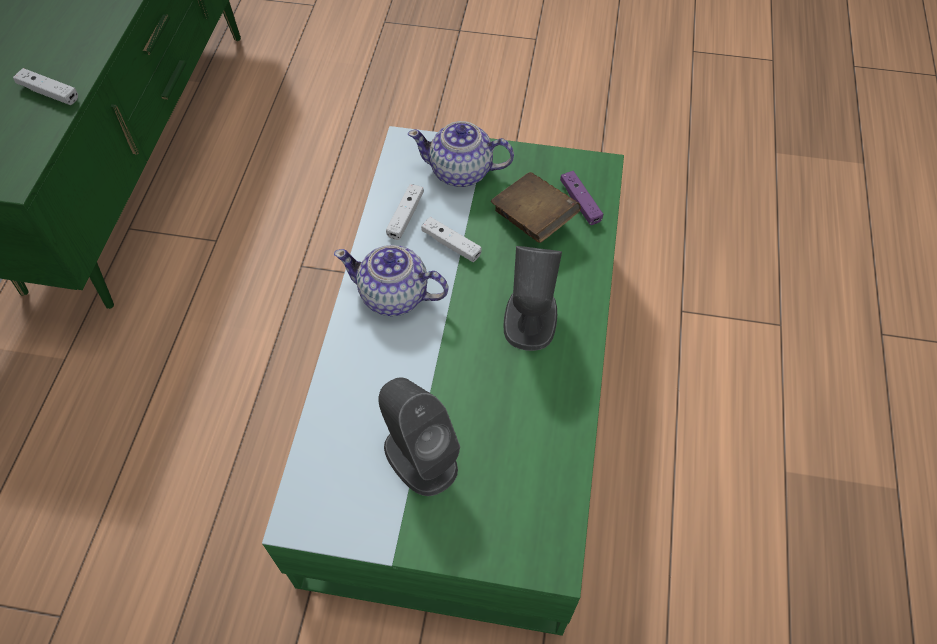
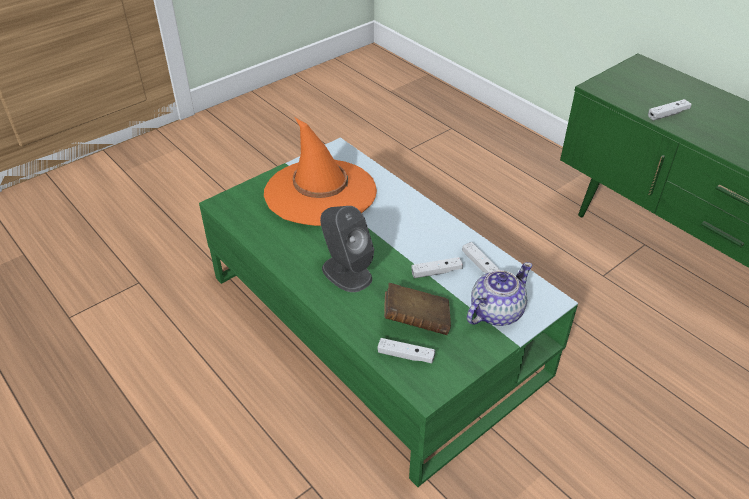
camera: 130 degrees right, 15 degrees down
(394, 296) = (423, 230): teapot -> none
(420, 456) = (320, 192): grey speaker -> orange hat
(580, 202) = (406, 355): purple game controller -> white game controller

